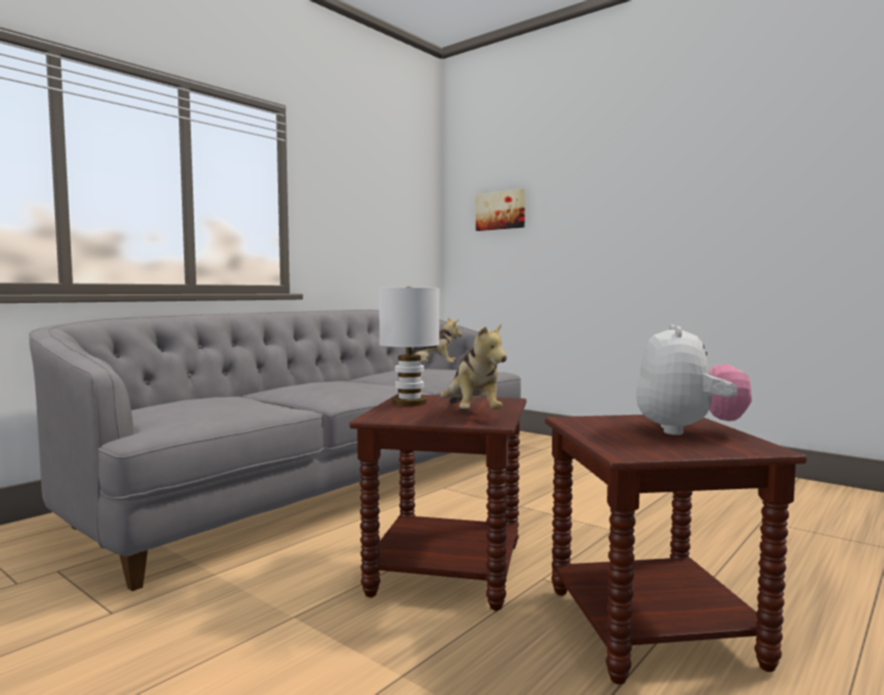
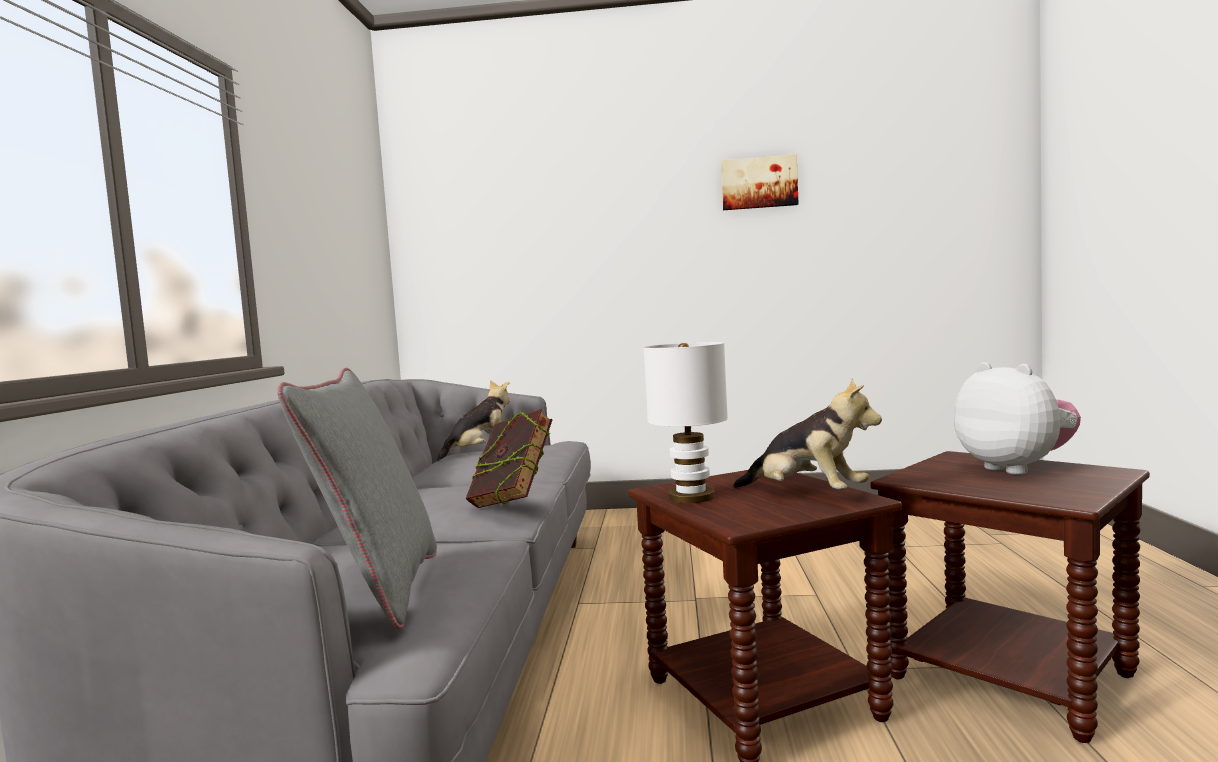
camera: 35 degrees left, 0 degrees up
(189, 413) = (380, 590): none -> grey pillow
(348, 393) = (513, 503): none -> book
(501, 210) = (486, 238): picture -> picture (759, 183)

